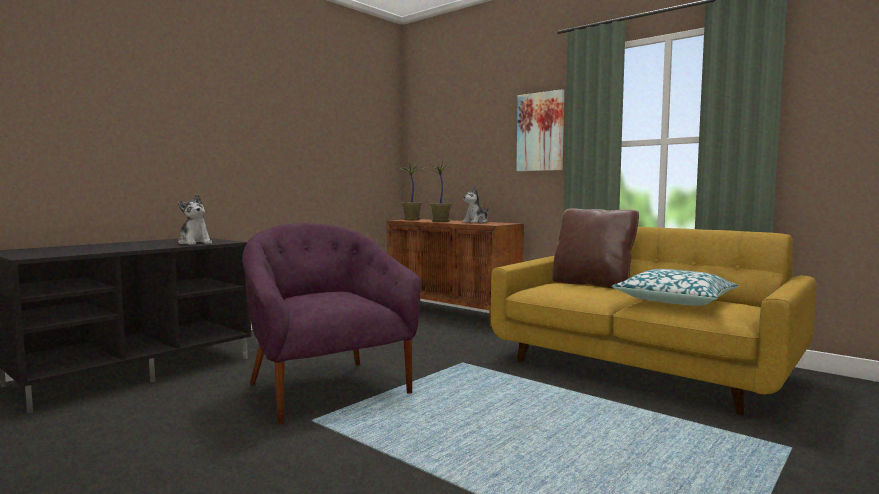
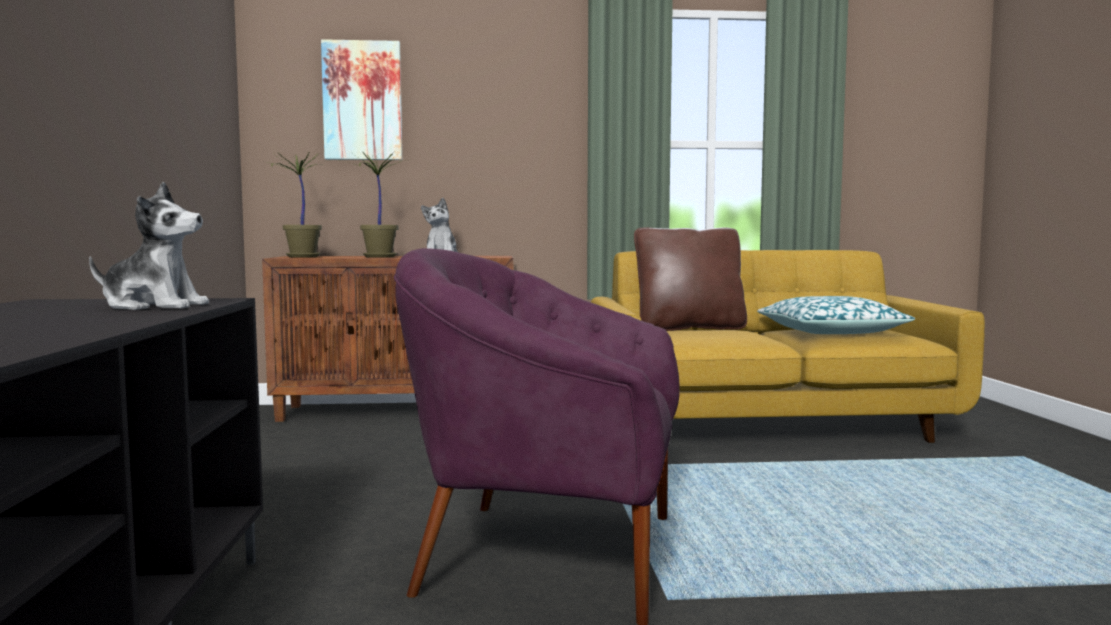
camera: 45 degrees left, 0 degrees up
(540, 132) = (535, 118): picture -> picture (362, 101)

